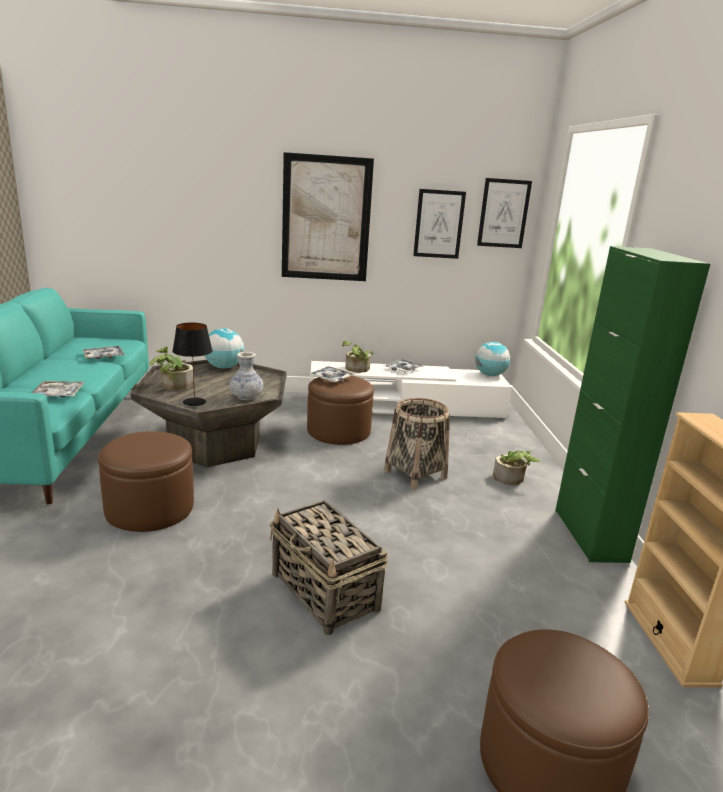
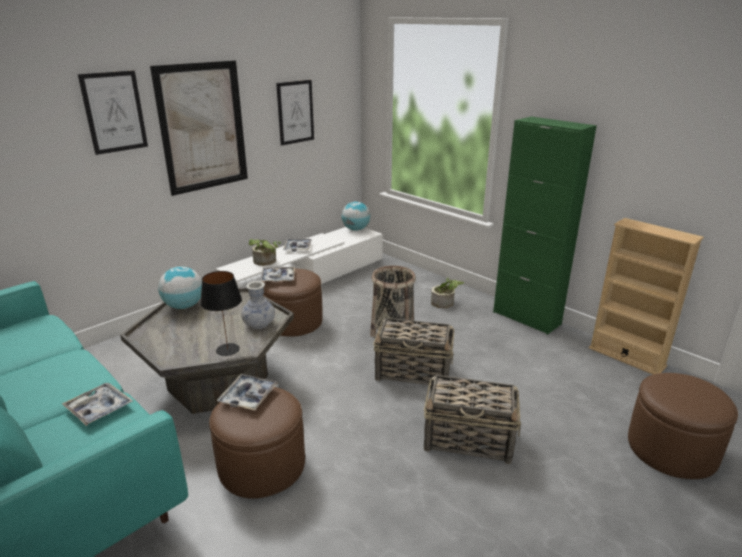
camera: 40 degrees left, 5 degrees up
(104, 357) = (52, 348): tray -> tray (248, 396)
(173, 385) = (177, 344): potted plant -> none
(373, 515) = (414, 372): none -> basket
(503, 213) = (338, 93): picture -> picture (114, 112)

